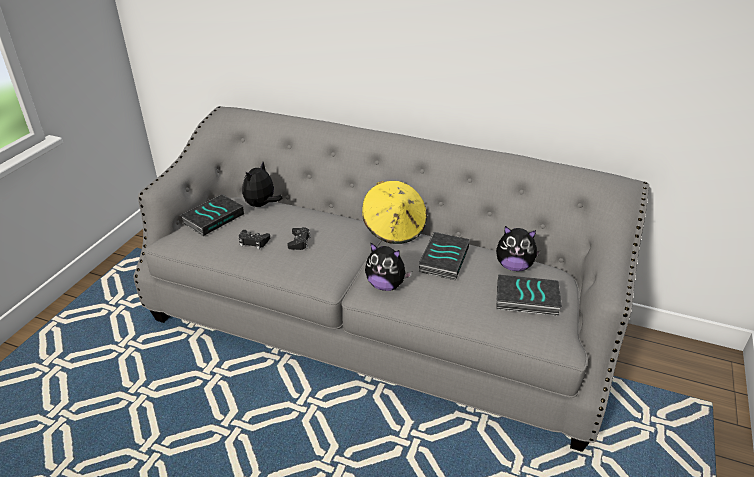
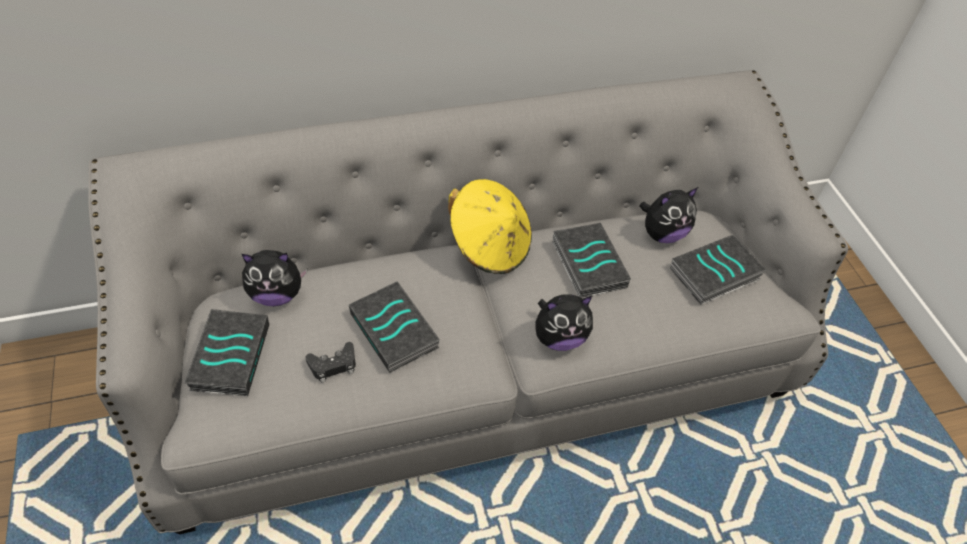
camera: 40 degrees left, 15 degrees up
(261, 205) = (277, 294): plush toy -> plush toy turned 90 degrees counterclockwise
(299, 242) = (396, 330): black game controller -> book

